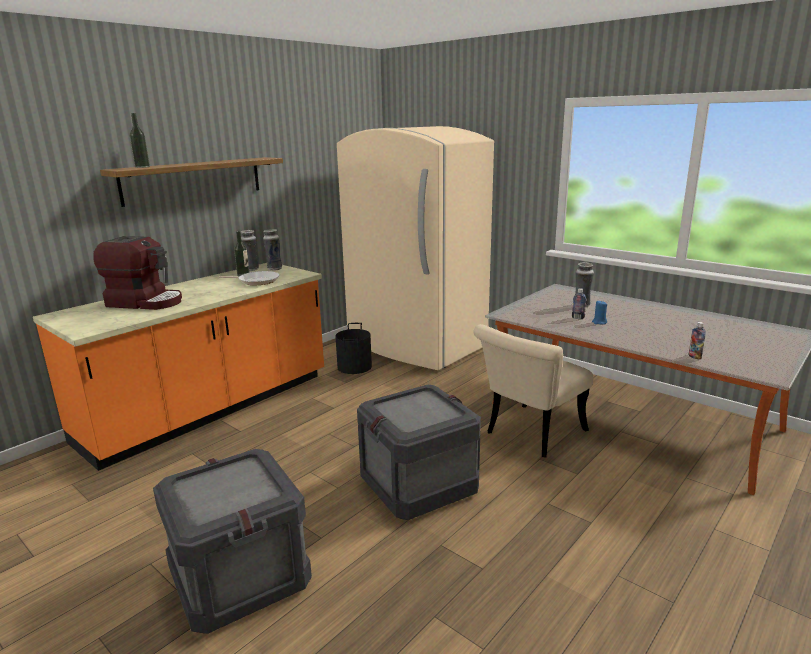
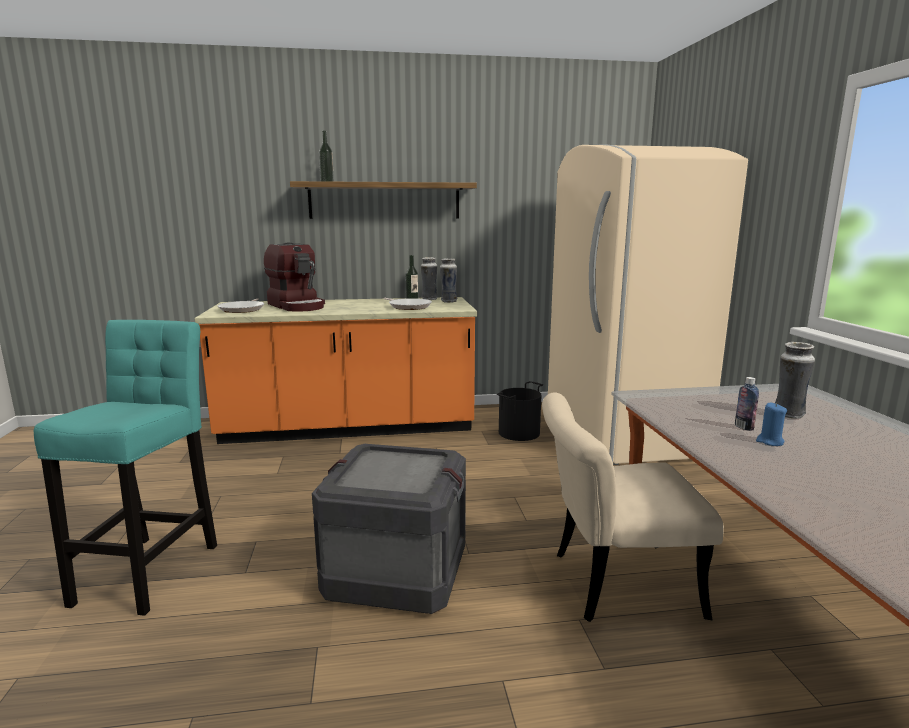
camera: 40 degrees right, 5 degrees down
(98, 319) = (243, 309): none -> frying pan
(241, 576) = (152, 568): crate -> turquoise stool
(694, 357) = (863, 545): bottle -> none

